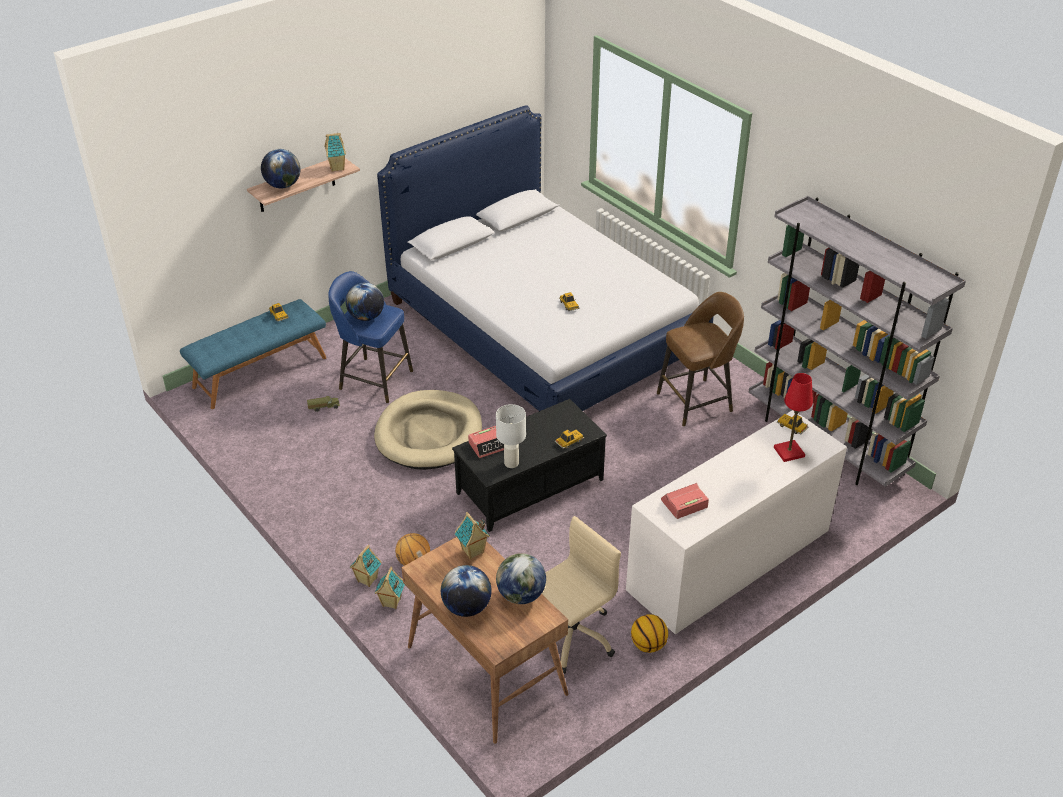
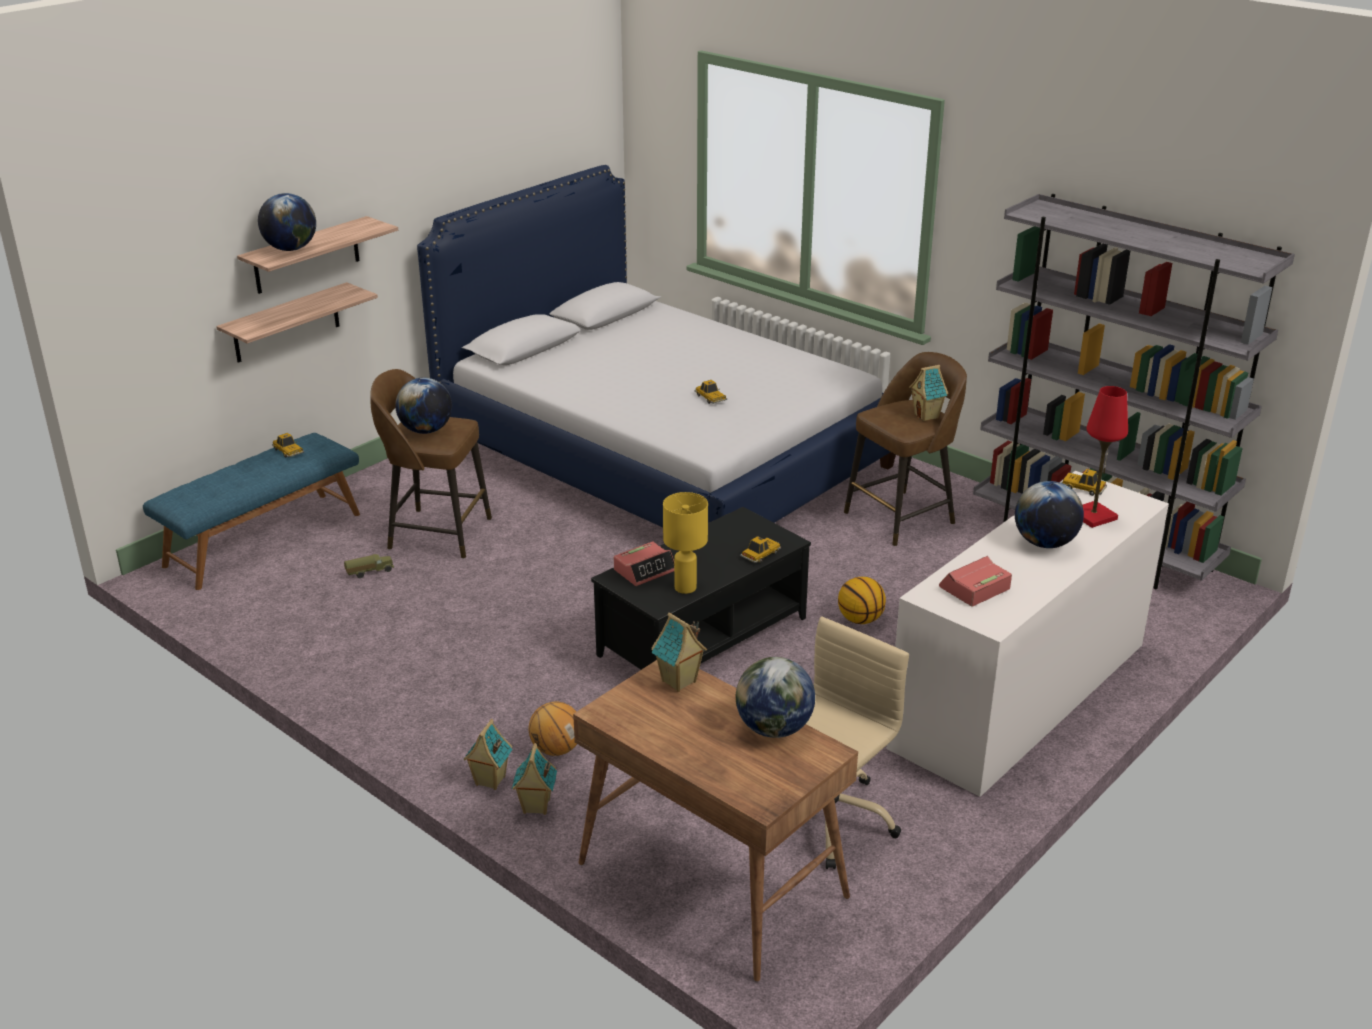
camera: 10 degrees left, 10 degrees down
(281, 229) = (286, 323): none -> shelf
(337, 168) = (366, 228): toy house -> toy house (927, 416)
(374, 379) = (436, 533): blue stool -> brown stool
(429, 434) = (535, 589): beige dog bed -> none
(467, 607) = (694, 754): globe -> globe (1045, 543)
(512, 463) = (686, 588): white table lamp -> yellow table lamp
(648, 645) = (945, 816): basketball -> basketball (860, 620)

